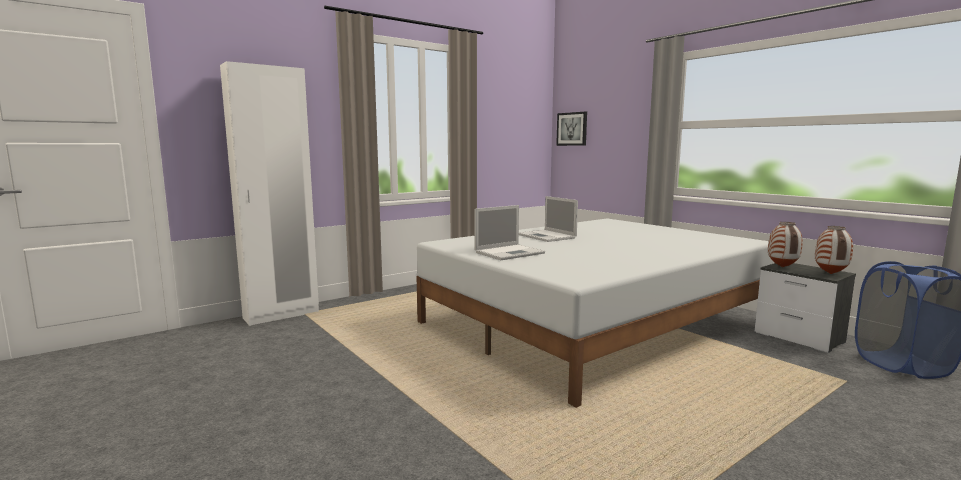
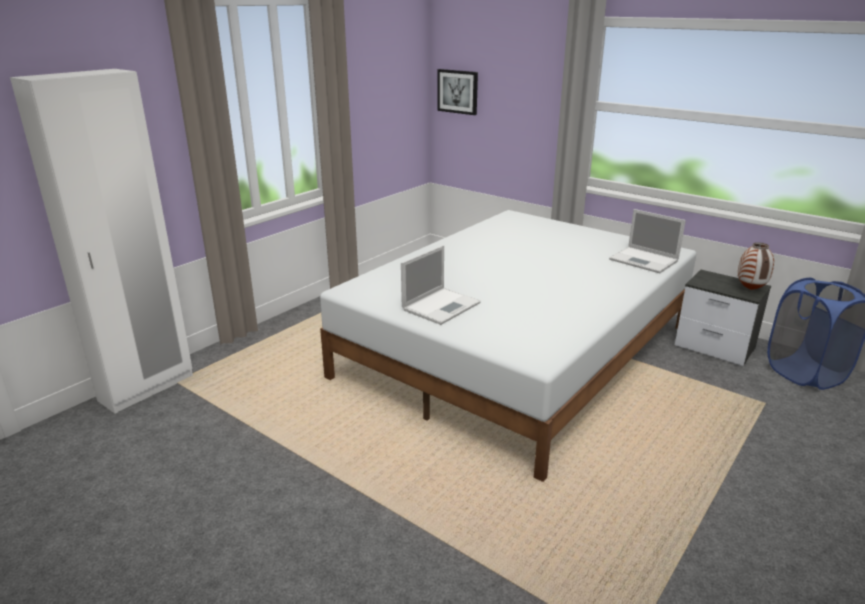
camera: 15 degrees left, 15 degrees up
(547, 236) = (464, 262): laptop -> laptop (645, 260)
(783, 267) = (705, 282): vase -> none

